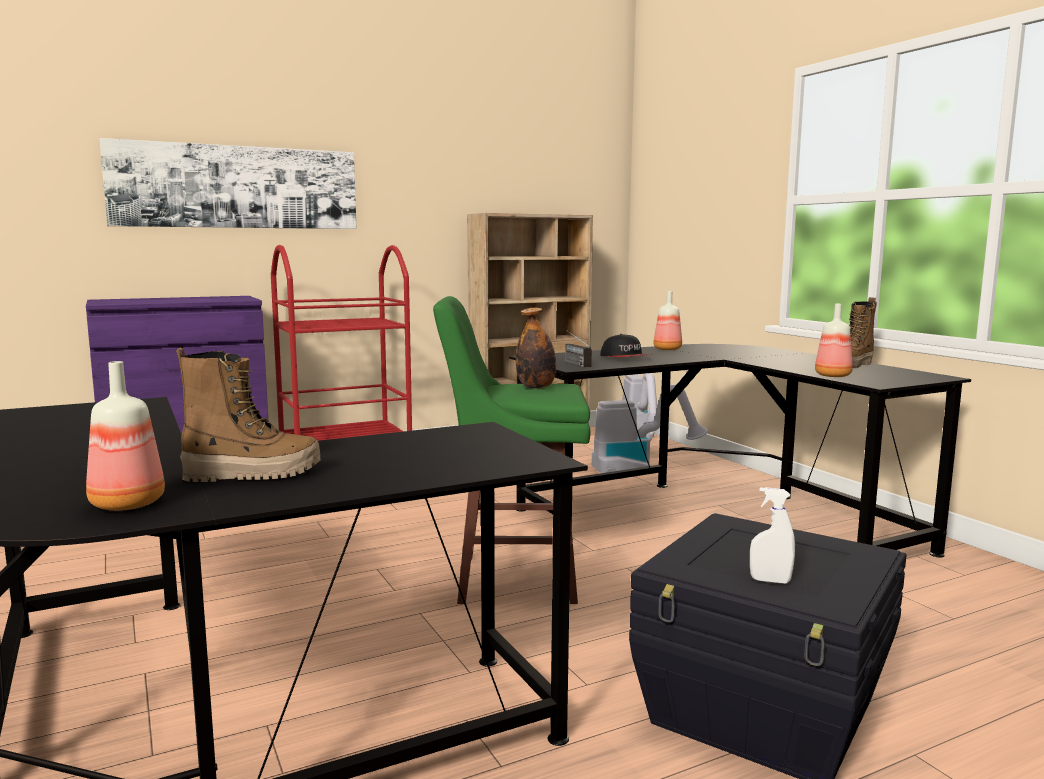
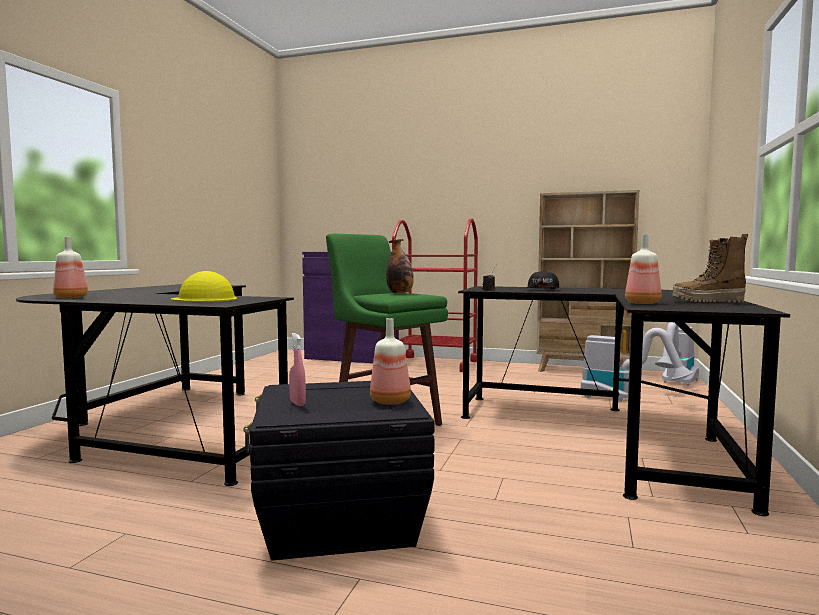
camera: 45 degrees right, 5 degrees down
(236, 187) = (396, 188): picture -> none
(253, 474) = (131, 297): boot -> none
(422, 453) = (204, 299): none -> yellow hard hat
(666, 349) = (607, 289): bottle -> bottle (390, 401)
(770, 581) = (297, 403): white spray bottle -> pink spray bottle

